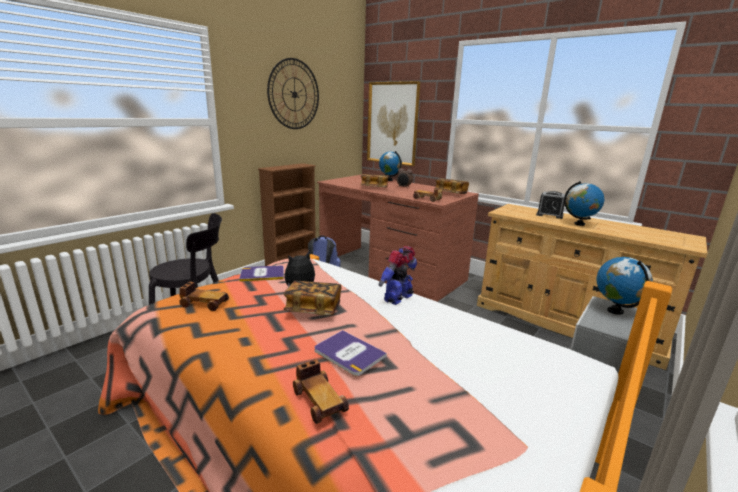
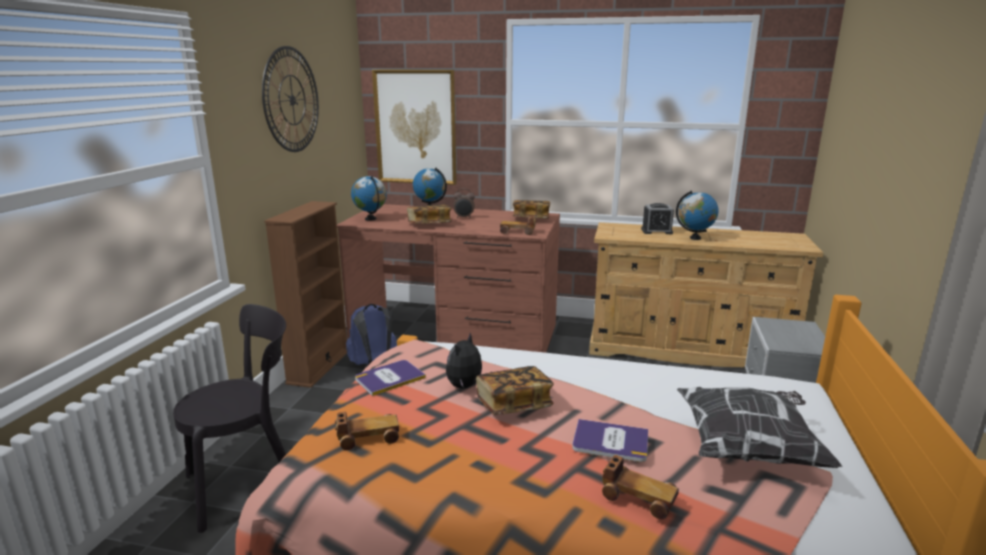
camera: 25 degrees left, 0 degrees up
(399, 298) = (580, 367): toy robot -> none
(464, 396) = (748, 448): none -> pillow
(615, 311) = (783, 328): globe -> globe (371, 219)

